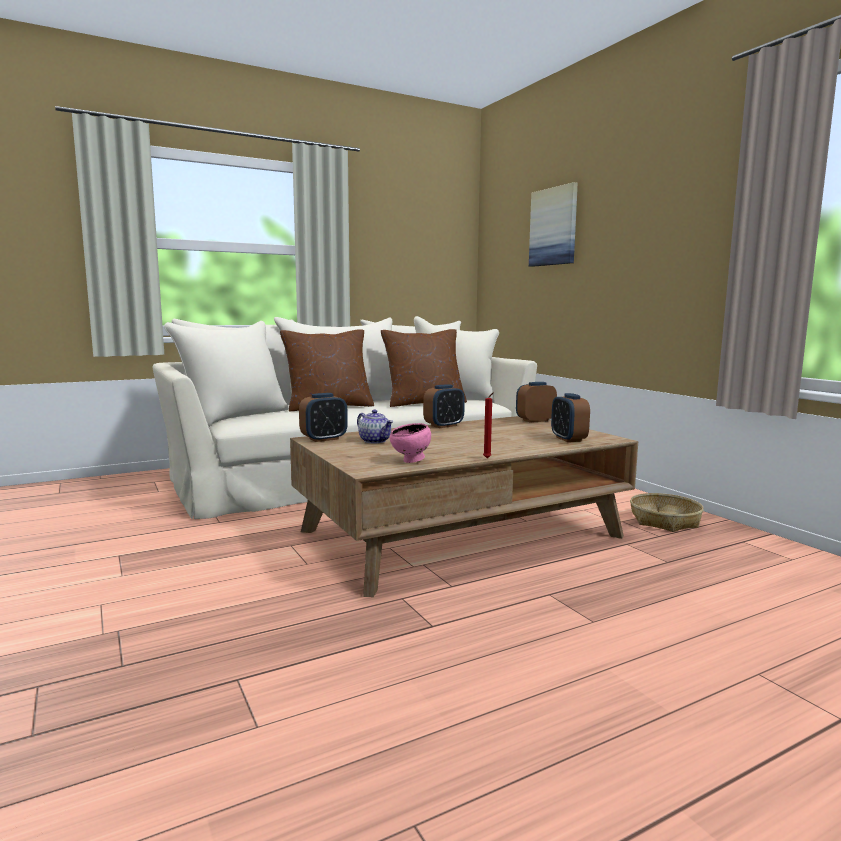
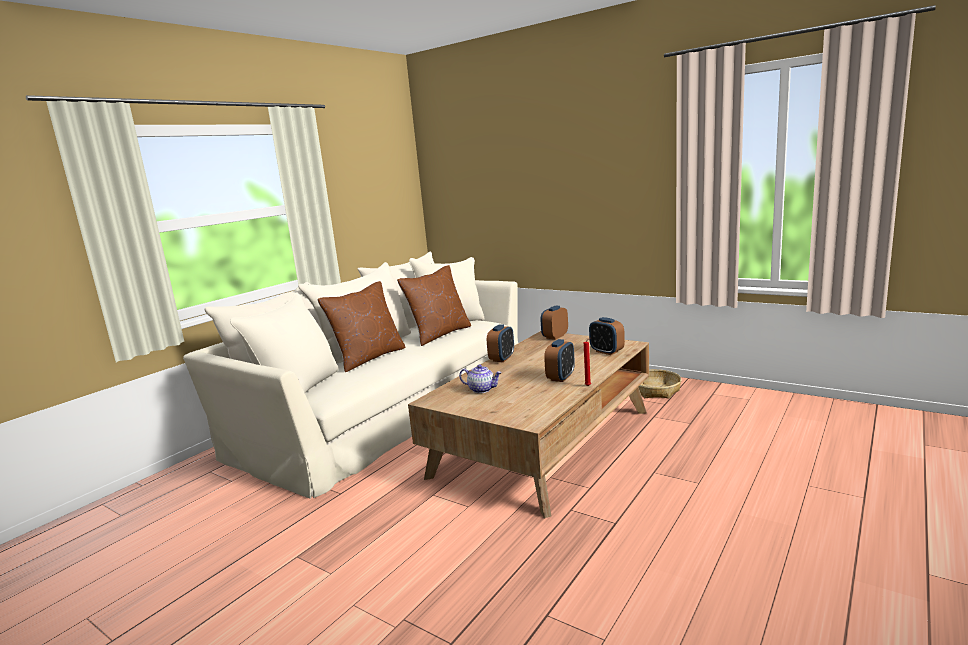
camera: 25 degrees left, 5 degrees up
(324, 439) = (439, 398): alarm clock -> alarm clock (560, 377)
(411, 461) = (545, 404): pink bowl -> none
(553, 226) = (505, 166): picture -> none

